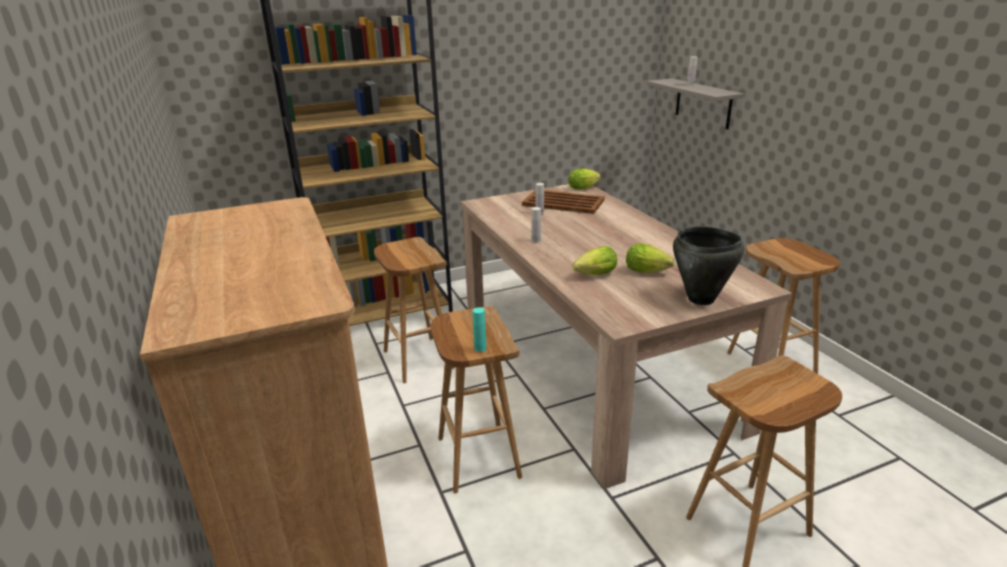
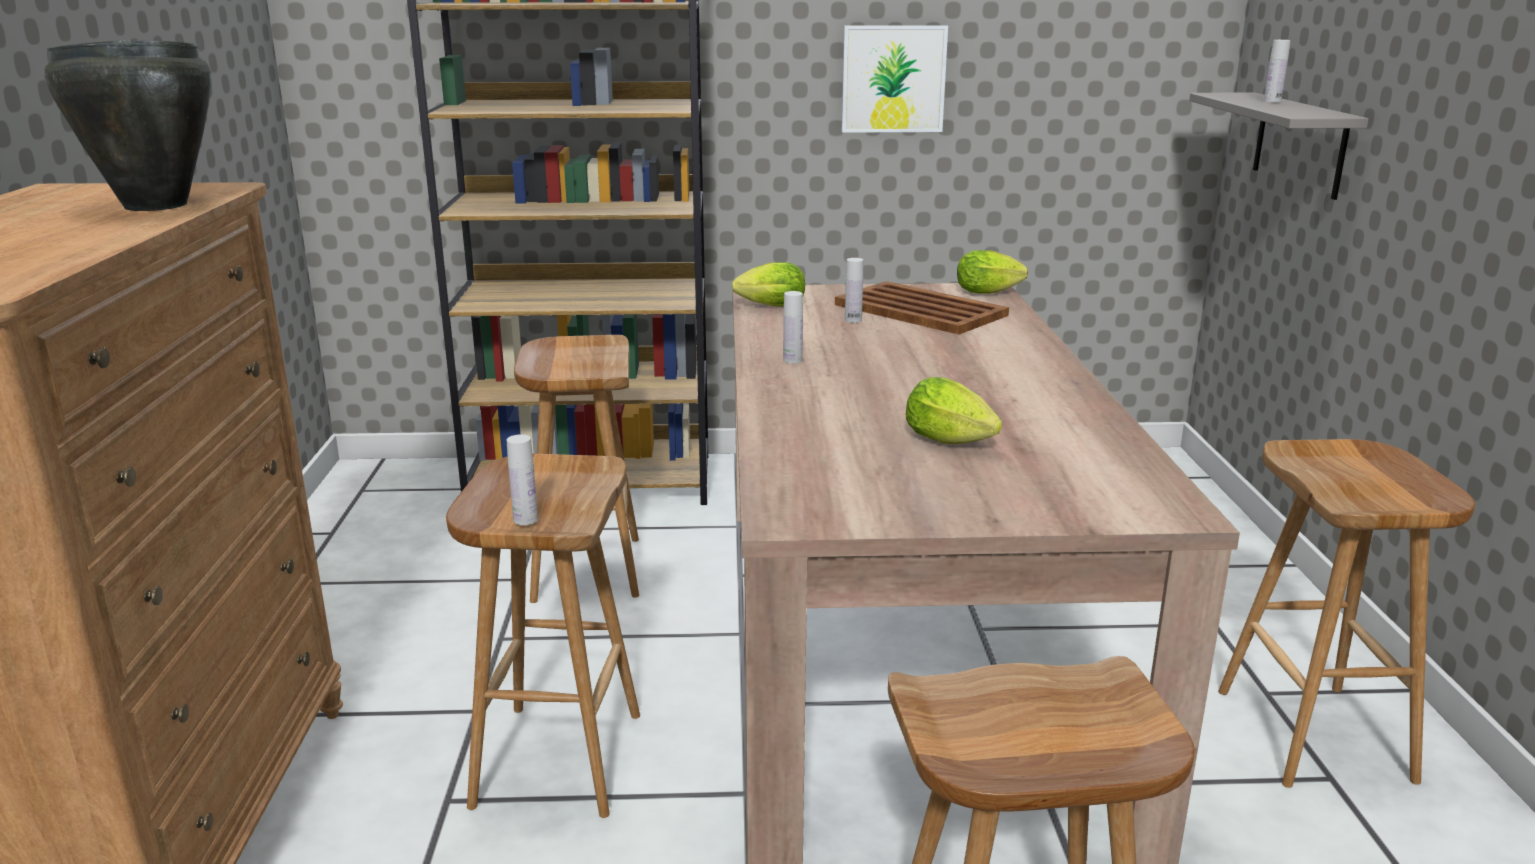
camera: 20 degrees right, 5 degrees down
(480, 348) = (525, 520): turquoise bottle -> white bottle
(511, 84) = (893, 79): none -> picture
(593, 275) = (833, 430): lettuce -> lettuce (768, 307)
(701, 299) = (1008, 507): black cooking pot -> black cooking pot (154, 206)

